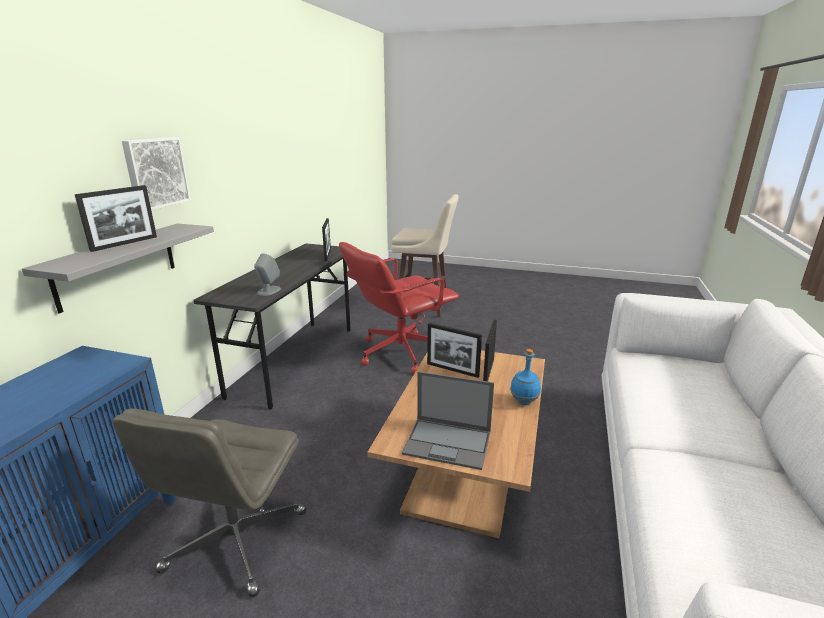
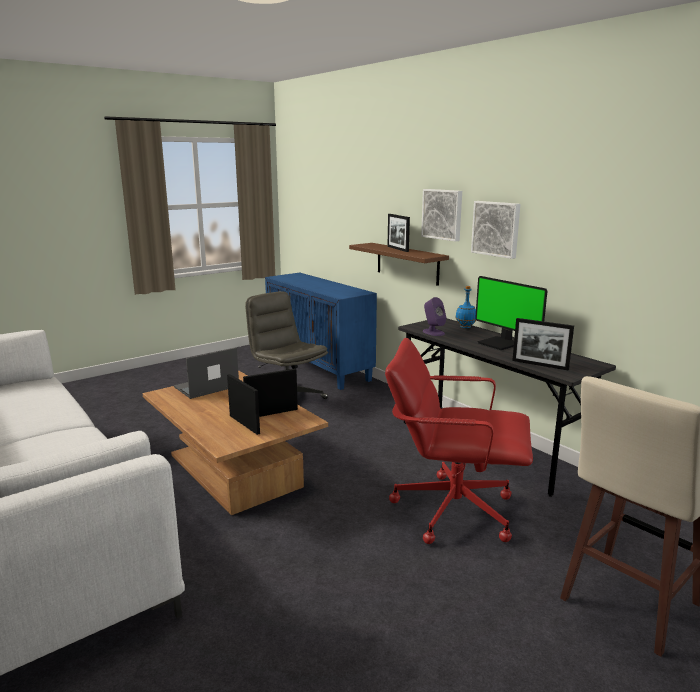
camera: 125 degrees right, 5 degrees down
(117, 265) = (407, 263): grey shelf -> brown shelf
(217, 173) = (496, 228): none -> picture
(269, 291) = (433, 332): grey speaker -> purple speaker
(284, 268) = (500, 343): none -> monitor
(400, 352) = (452, 509): red office chair -> red office chair turned 75 degrees counterclockwise
(523, 402) = (190, 420): blue bottle -> blue bottle (465, 327)

